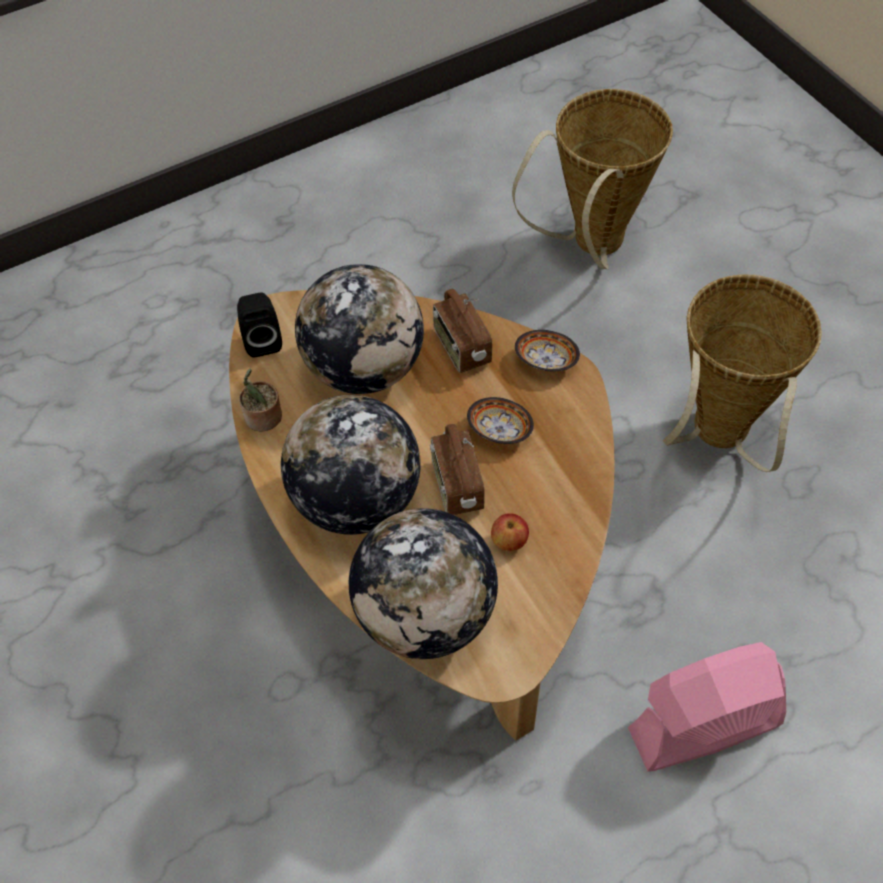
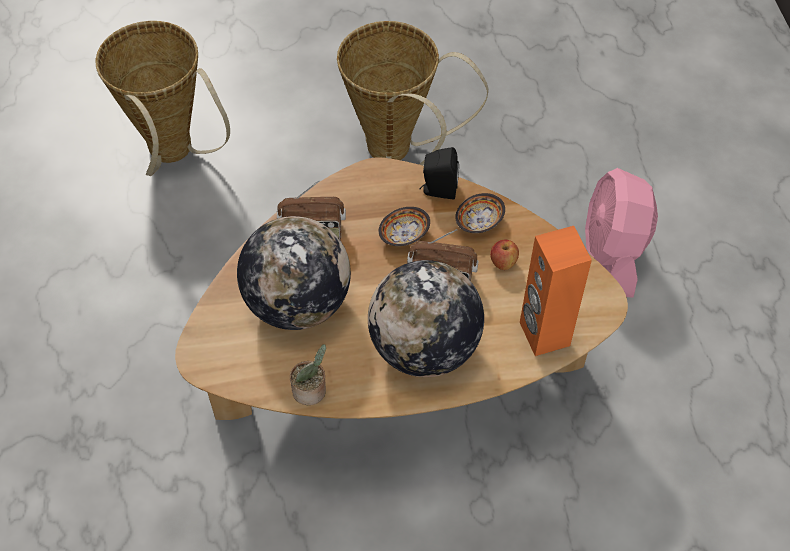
camera: 70 degrees left, 0 degrees up
(262, 340) = (226, 369): black speaker -> black speaker (438, 190)
(425, 615) = (543, 334): globe -> orange speaker
(546, 361) = (354, 184): bowl -> bowl (479, 222)

